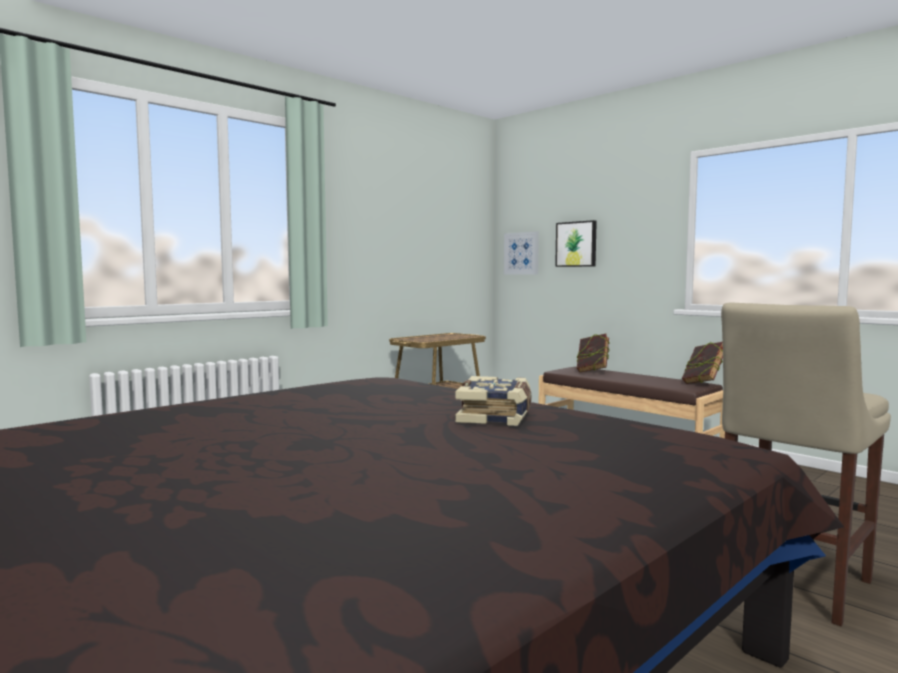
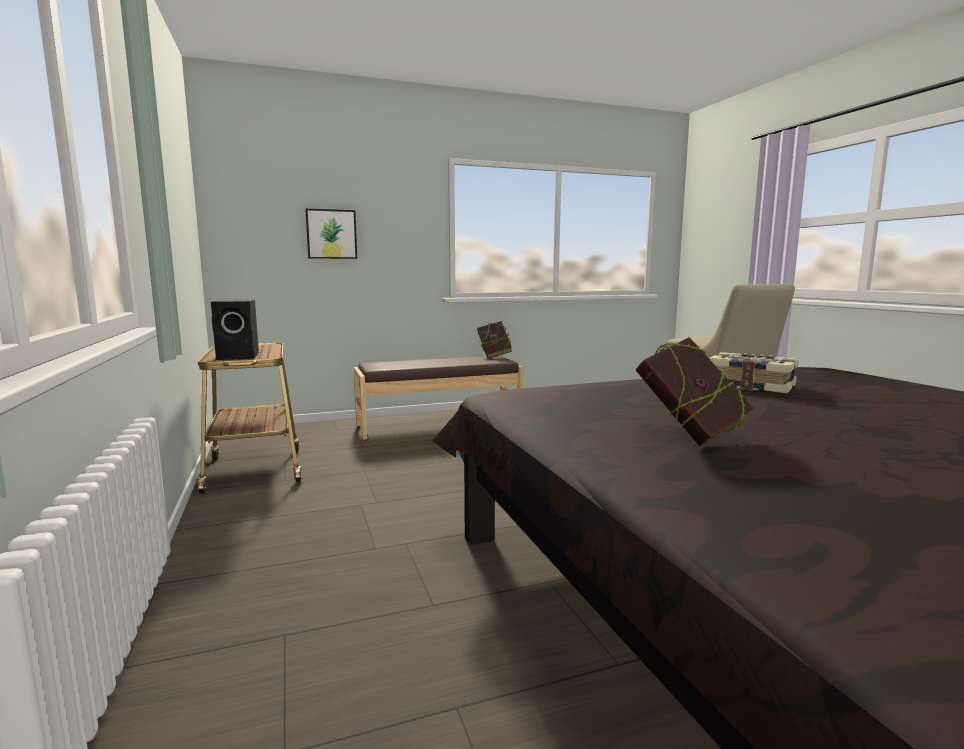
camera: 65 degrees left, 5 degrees up
(418, 339) = (240, 357): none -> black speaker
(521, 253) = (251, 241): picture -> none
(592, 371) = (398, 363): book -> book (690, 435)

